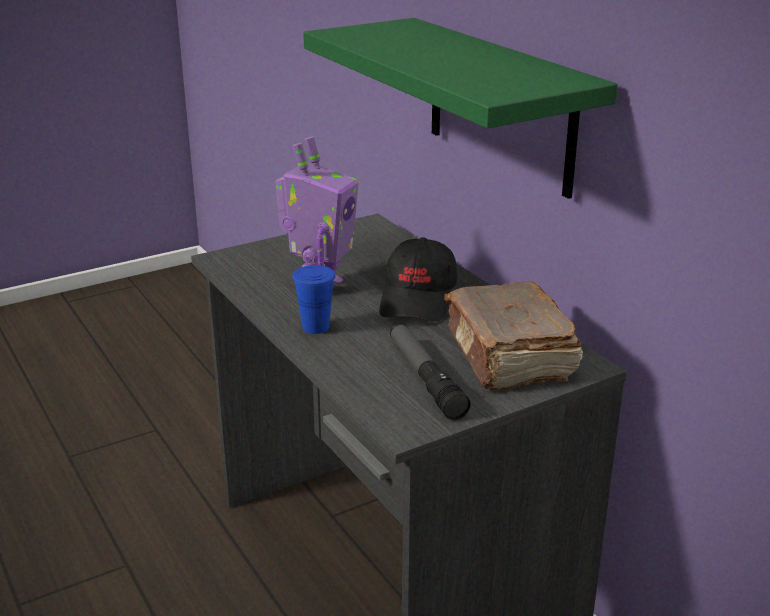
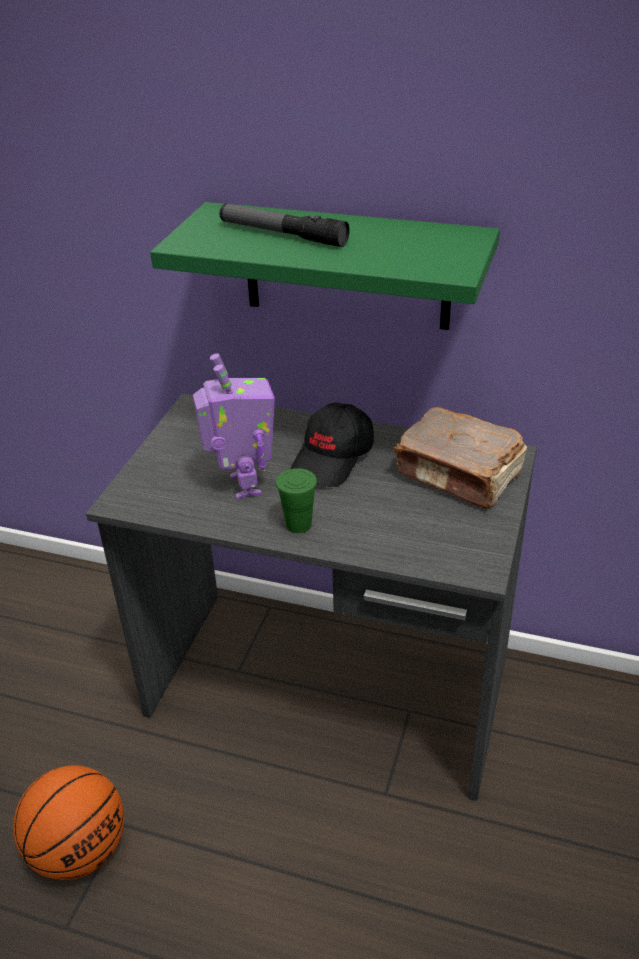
camera: 40 degrees left, 10 degrees up
(83, 562) = (79, 850): none -> basketball
(315, 327) = (298, 524): blue cup -> green cup
(419, 299) = (333, 458): black cap -> black cap turned 60 degrees clockwise
(425, 378) = (436, 523): flashlight -> flashlight (282, 234)

